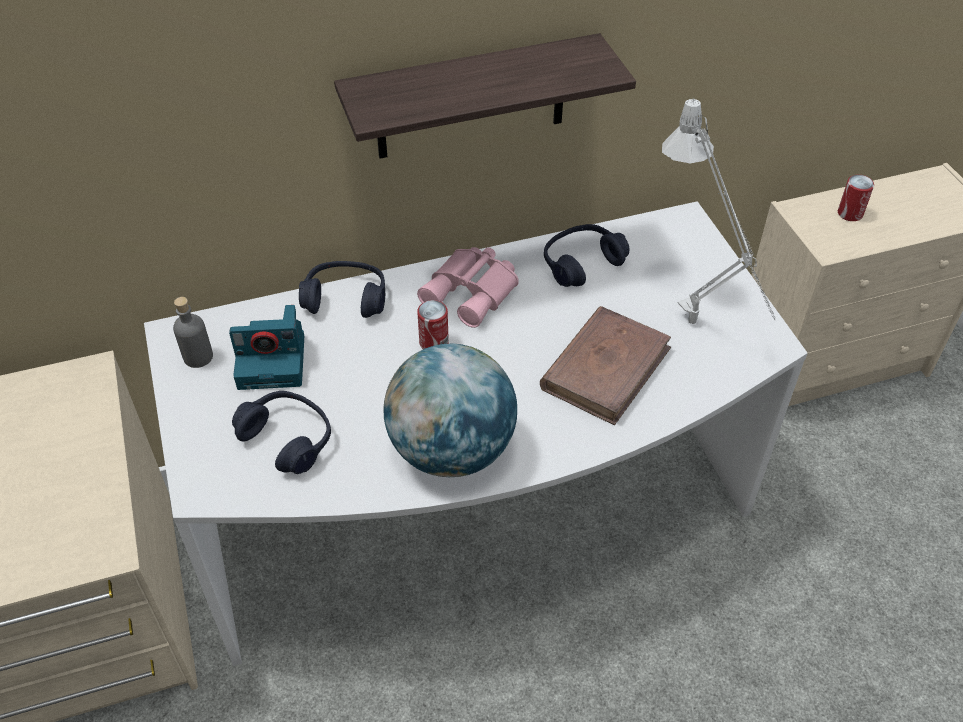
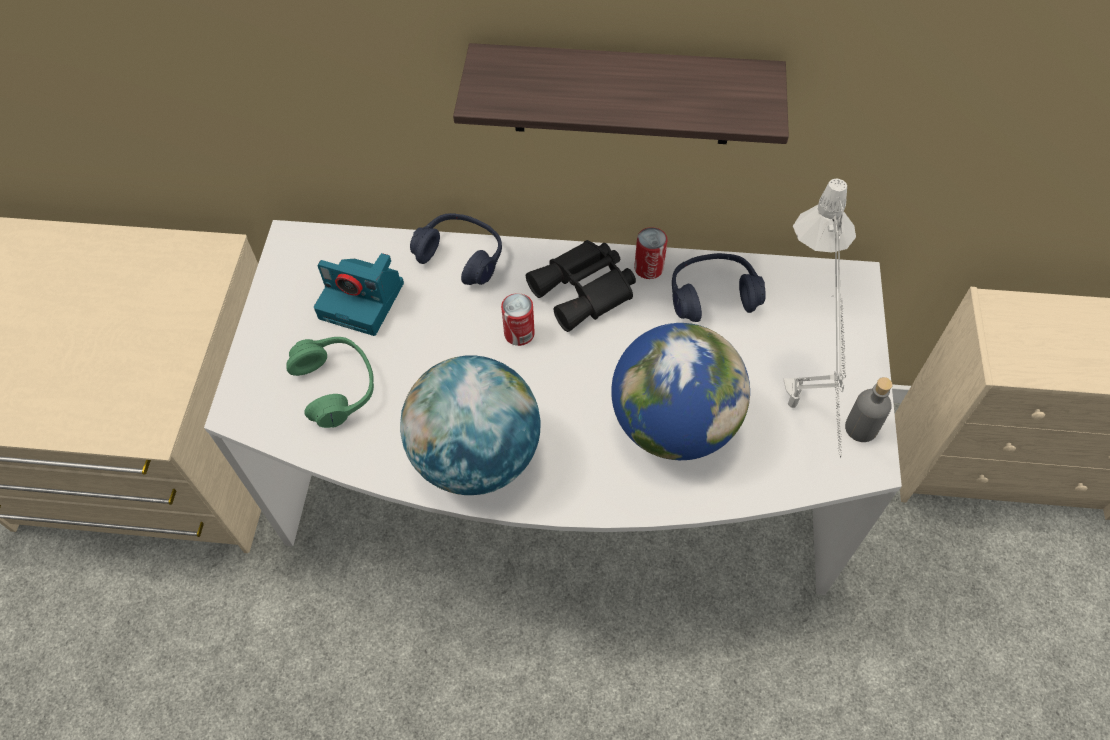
camera: 25 degrees right, 10 degrees up
(198, 357) = (301, 272): grey bottle -> grey bottle (861, 428)
(288, 439) = (336, 386): blue headphones -> green headphones
(473, 292) = (585, 291): pink binoculars -> black binoculars
(606, 368) = (673, 424): brown book -> globe
(850, 213) = (1056, 331): can -> can (648, 268)

